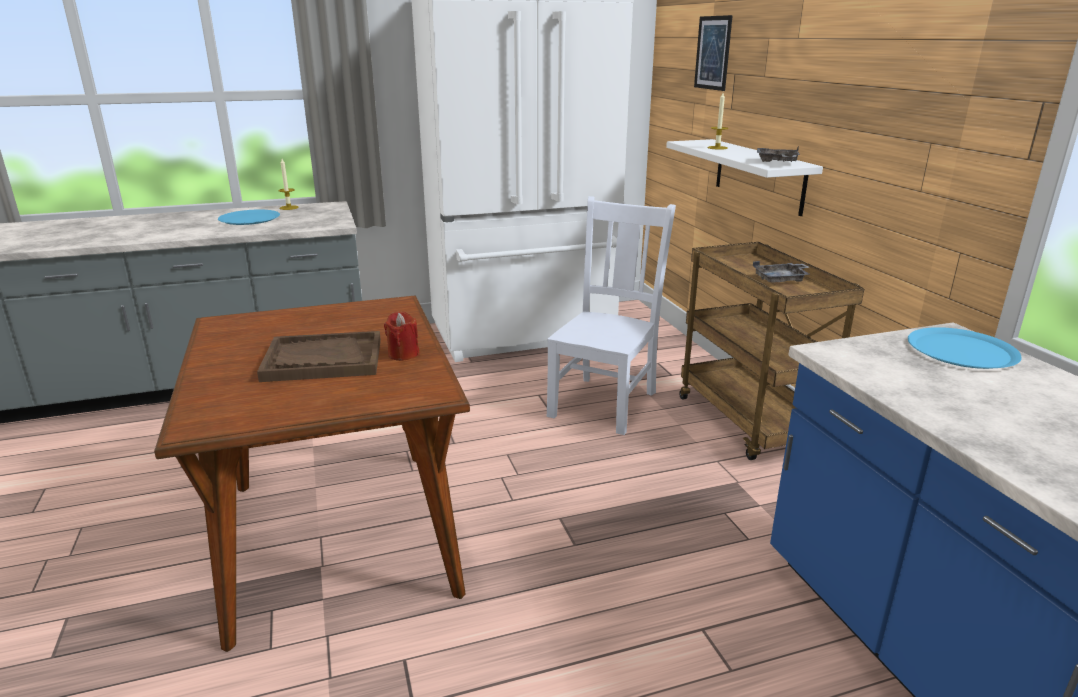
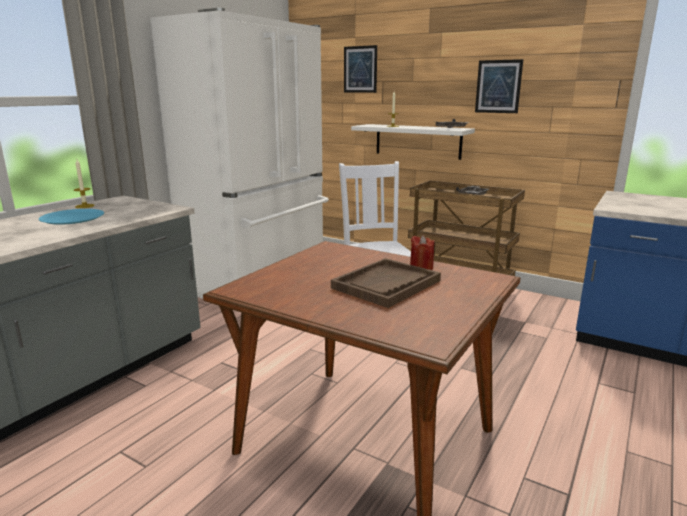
camera: 40 degrees left, 5 degrees down
(859, 96) = (498, 86): none -> picture
(961, 350) = (639, 198): blue plate -> none

